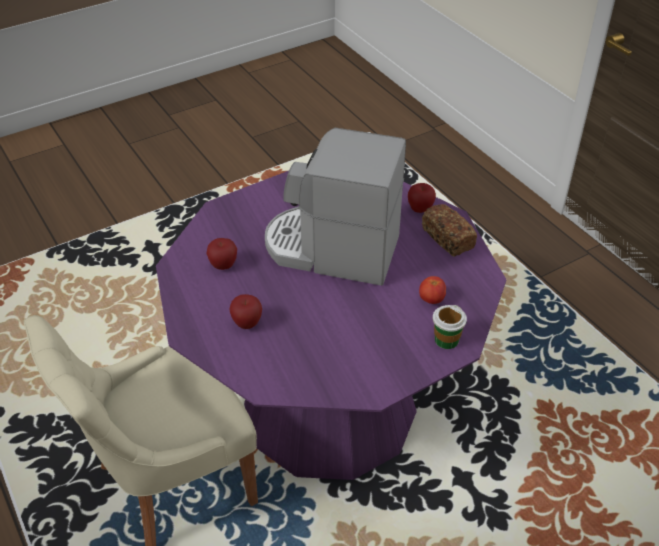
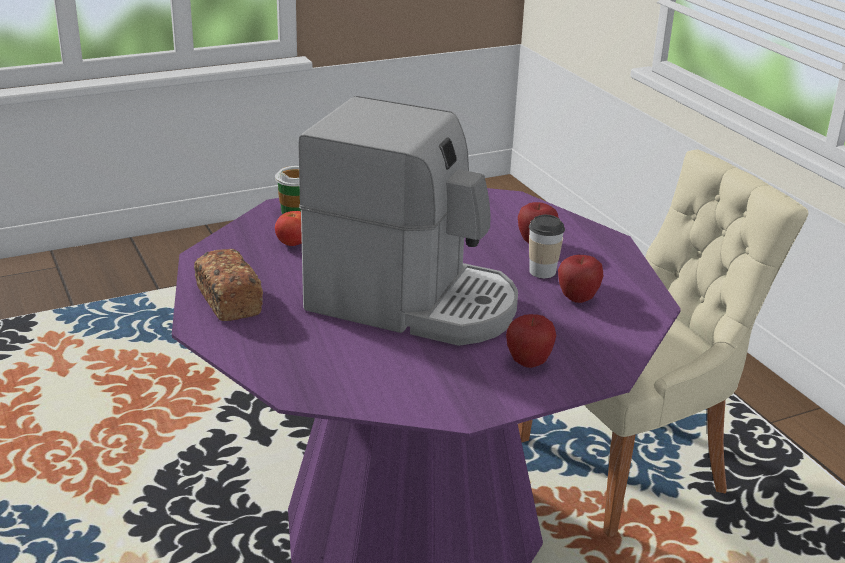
camera: 175 degrees left, 15 degrees down
(245, 290) = (542, 271): none -> cup
(420, 209) = (248, 341): apple -> apple (528, 362)

